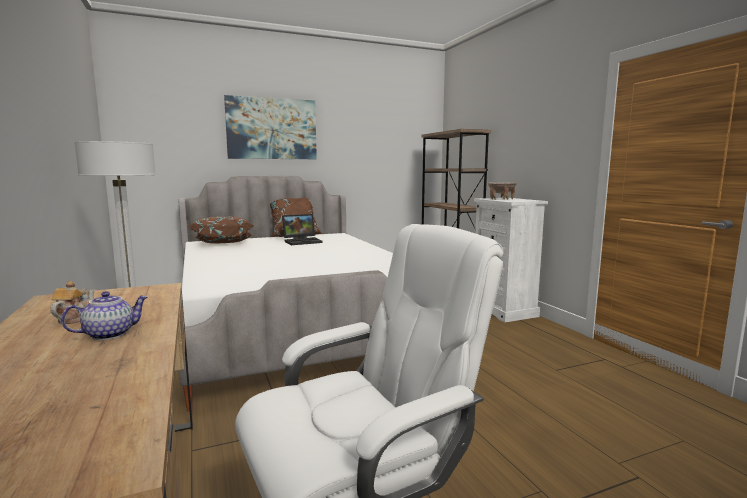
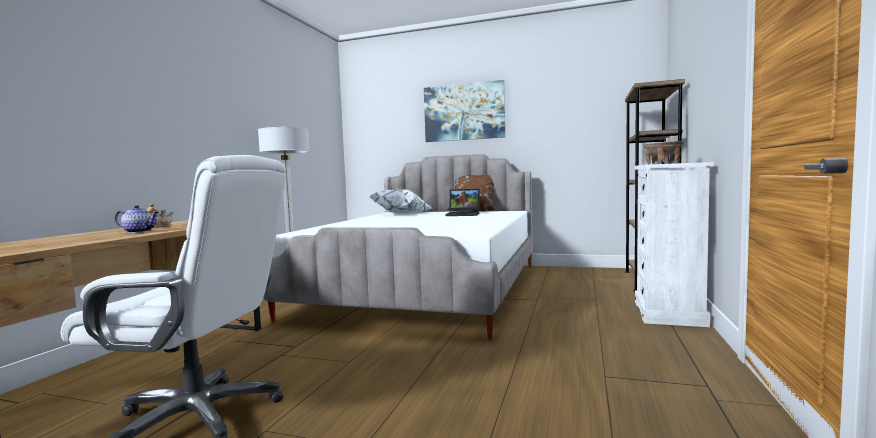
camera: 40 degrees right, 5 degrees down
(223, 244) = (402, 214): brown pillow -> white pillow

